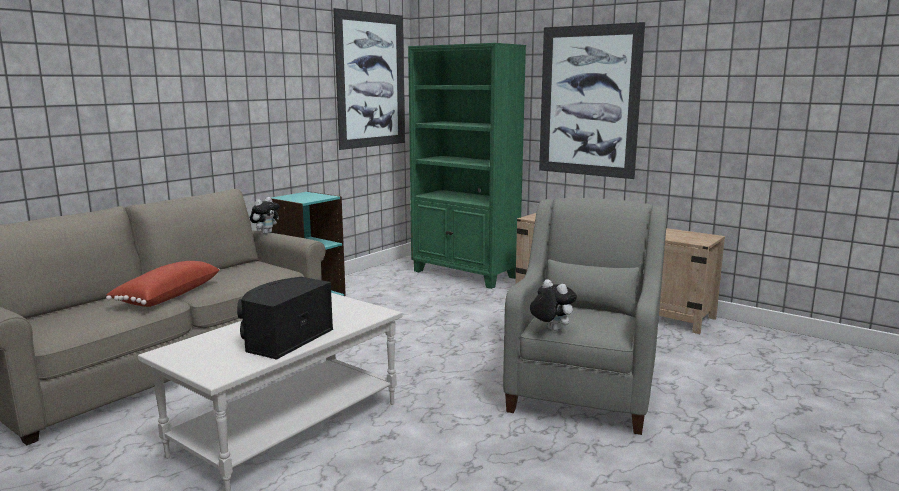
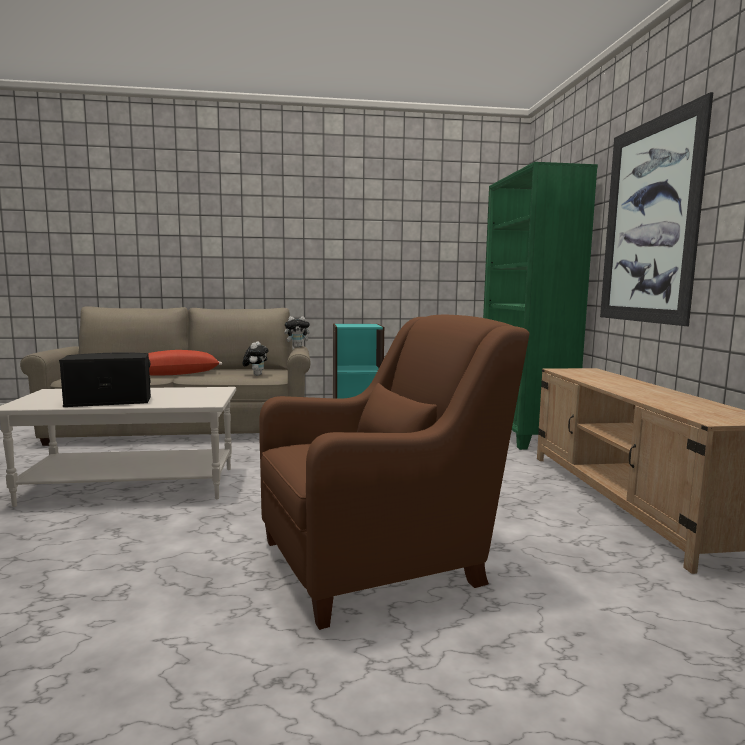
camera: 45 degrees right, 5 degrees down
(371, 80) = (467, 226): picture -> none
(551, 330) = (280, 452): plush toy -> plush toy (256, 375)
(584, 389) = (381, 559): grey armchair -> brown armchair

